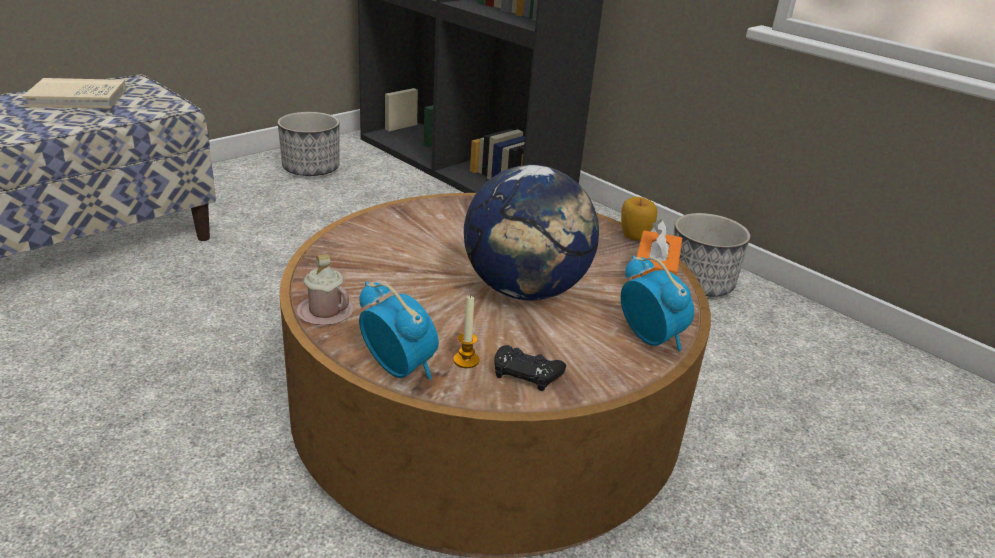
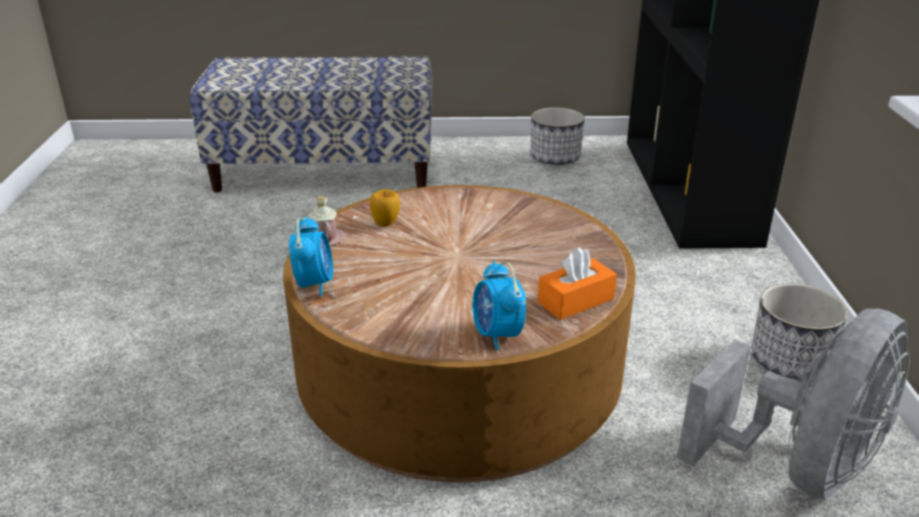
camera: 45 degrees right, 0 degrees up
(77, 98) = (365, 67): beige book -> none
(466, 360) = (357, 296): candle -> none
(525, 290) = (463, 272): globe -> none
(526, 372) = (380, 317): black game controller -> none
(634, 236) = (618, 267): apple -> apple (385, 223)
(650, 338) = (497, 335): alarm clock -> alarm clock turned 150 degrees clockwise
(803, 361) = (799, 468): none -> grey fan

